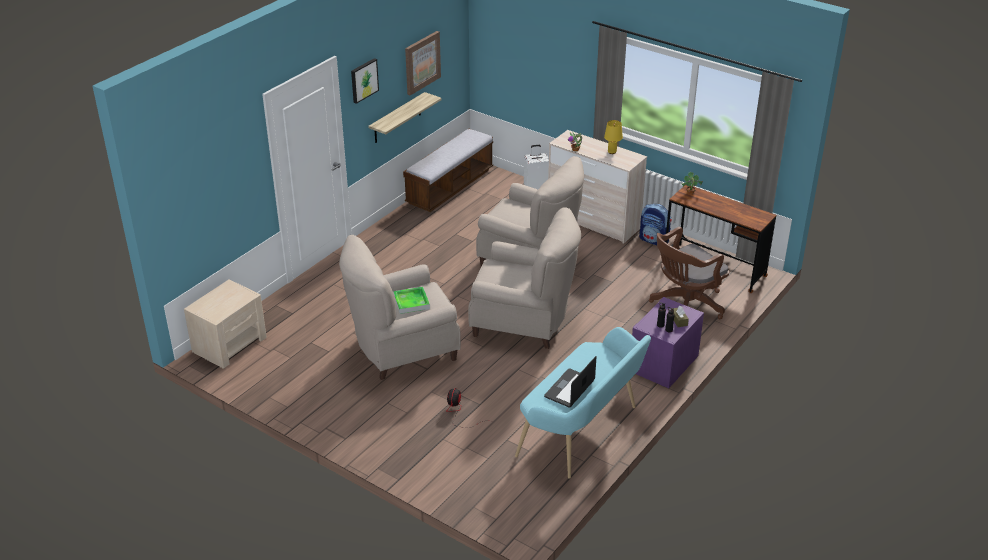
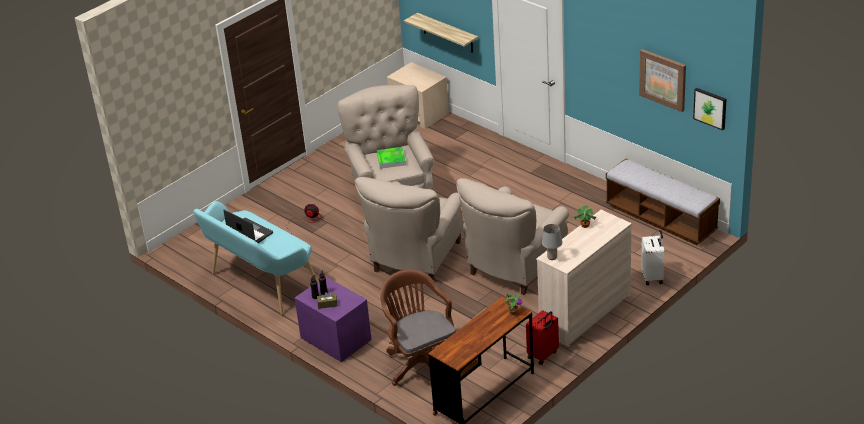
camera: 100 degrees right, 0 degrees up
(363, 80) = (590, 38): picture -> picture (710, 108)
(397, 118) = (627, 105): shelf -> shelf (447, 33)
(612, 152) = (578, 250): yellow table lamp -> none
(626, 163) = (552, 257): none -> grey table lamp
(654, 240) = (543, 355): backpack -> red suitcase

